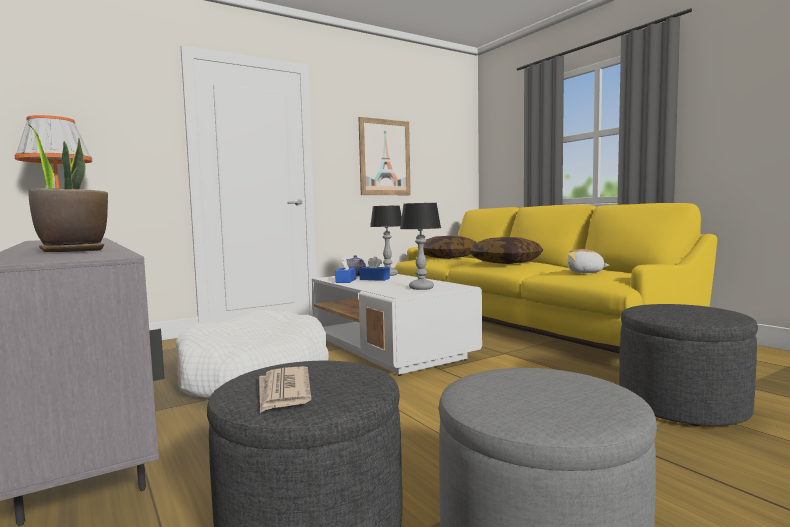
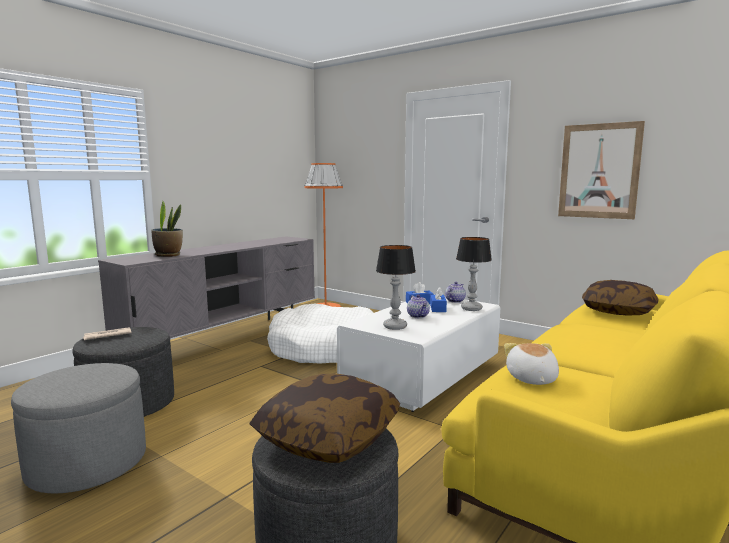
camera: 70 degrees right, 5 degrees up
(393, 283) = (418, 316): none -> teapot
(505, 262) = (579, 336): pillow -> pillow (328, 437)

